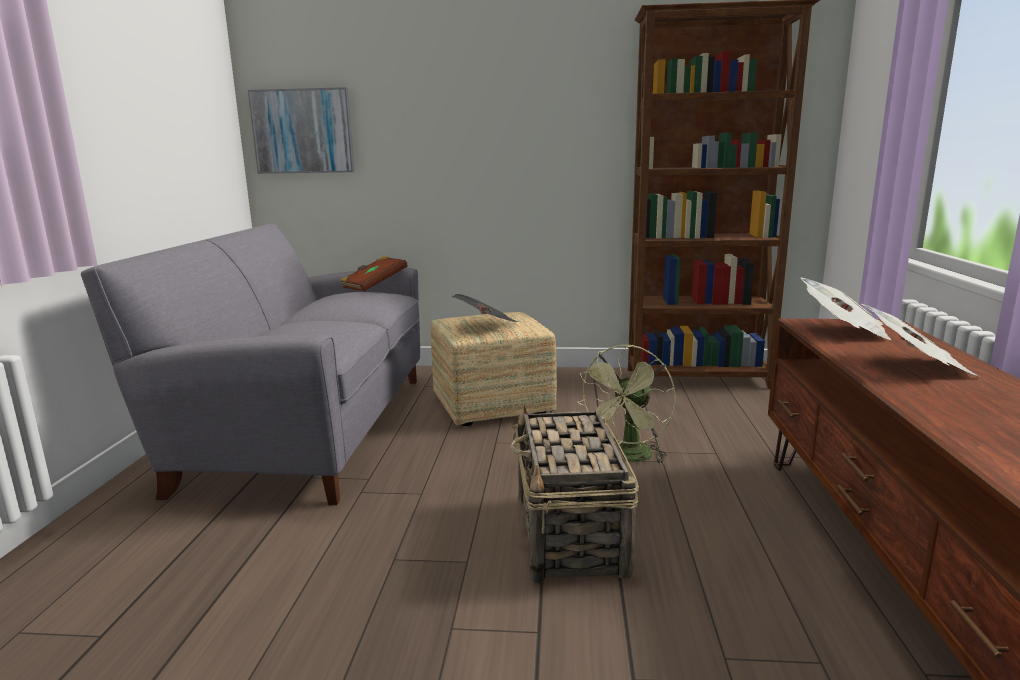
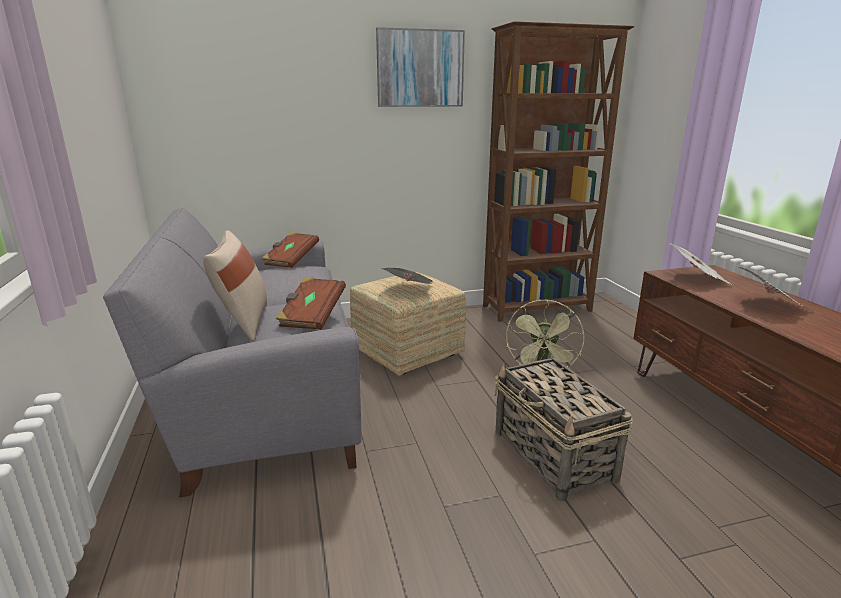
camera: 20 degrees left, 5 degrees up
(258, 331) = (243, 323): none -> beige pillow
(303, 131) = (196, 116): picture -> picture (420, 69)
(325, 330) = (312, 316): none -> brown book

